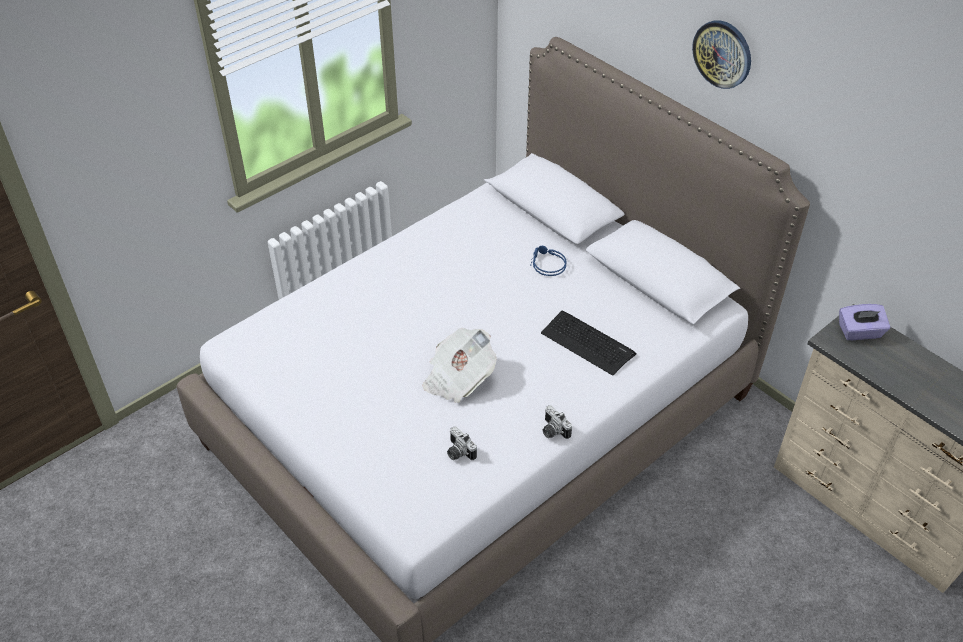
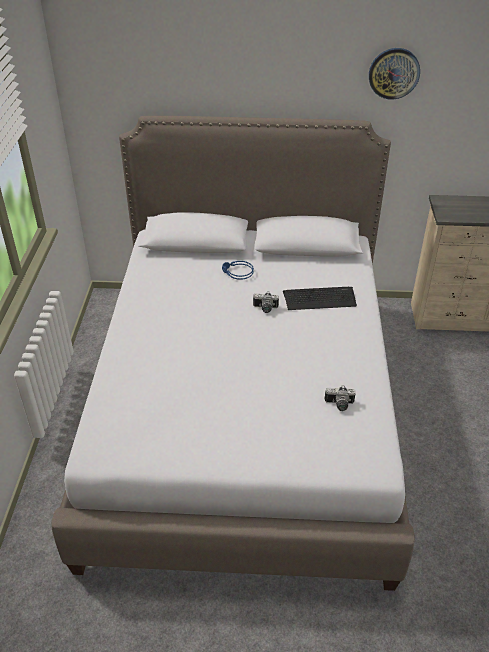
camera: 45 degrees left, 5 degrees down
(458, 378) = (278, 365): newspaper -> none
(552, 431) = (369, 355): camera -> camera (265, 309)
(722, 54) = (292, 67): wall clock -> wall clock (394, 73)
(860, 332) = (451, 205): purple tissue box -> none

